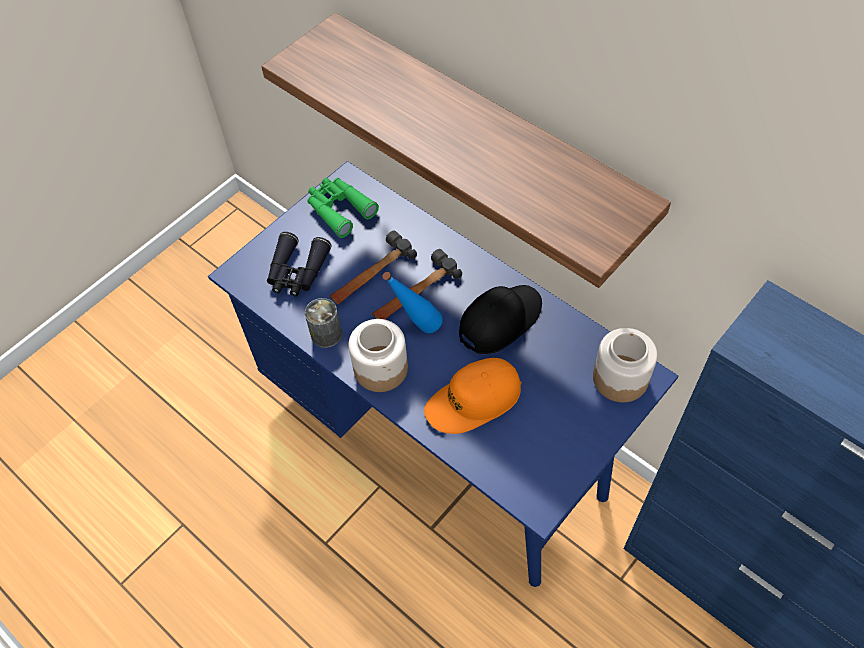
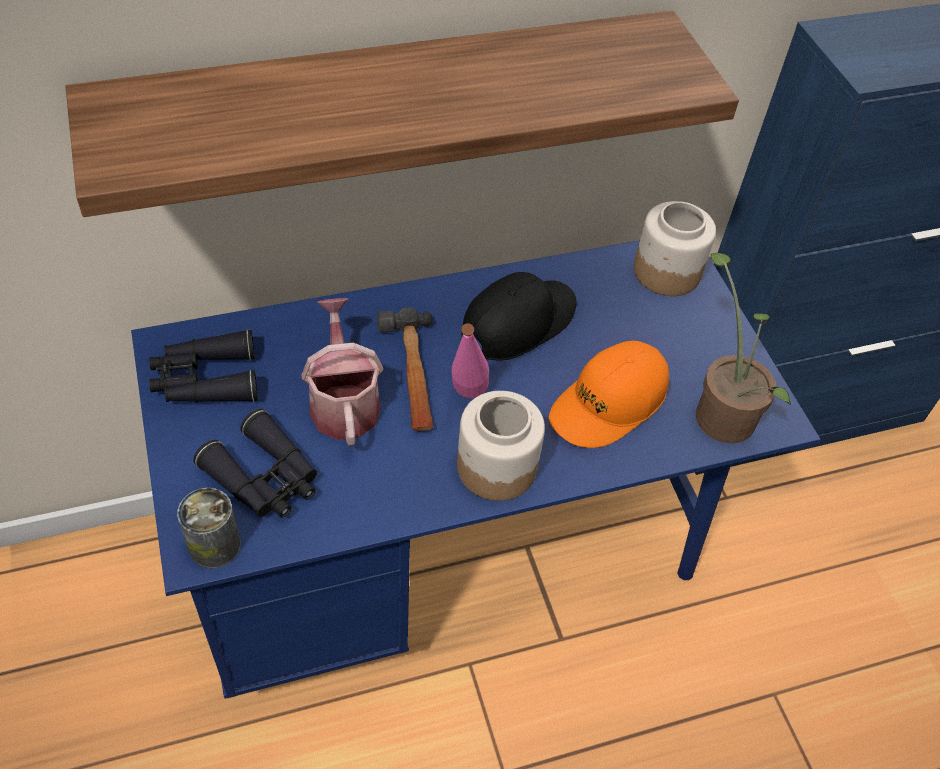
camera: 65 degrees left, 5 degrees down
(326, 334) = (396, 497): can -> can (214, 545)
(339, 209) = (205, 379): green binoculars -> black binoculars
(371, 274) = (343, 402): hammer -> watering can
(416, 328) = (466, 401): blue bottle -> pink bottle
(473, 401) = (608, 404): orange cap -> orange cap turned 45 degrees clockwise
(500, 321) = (518, 322): black cap -> black cap turned 60 degrees clockwise
(521, 467) = (722, 410): none -> potted plant

